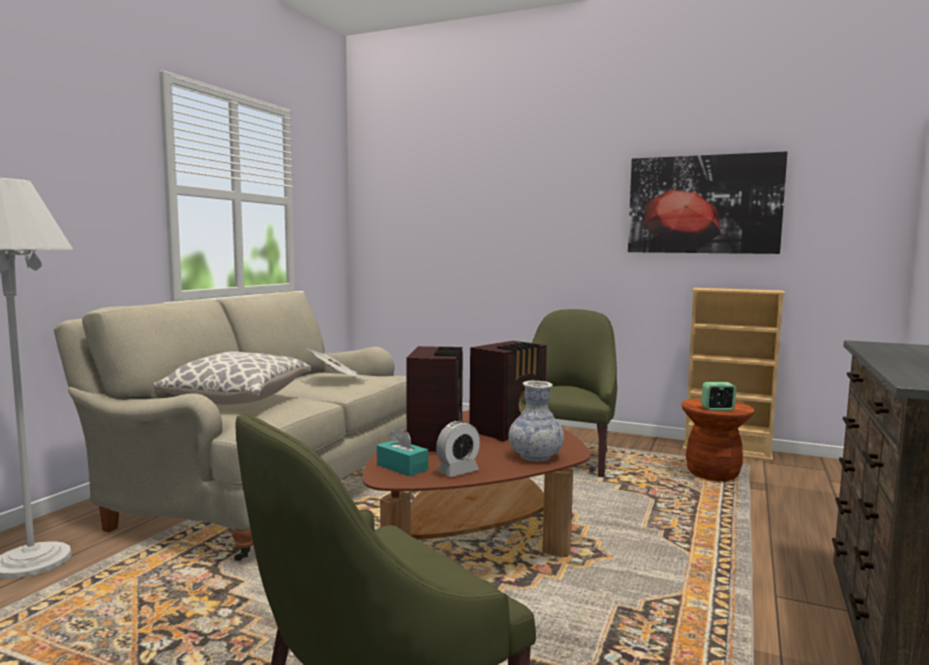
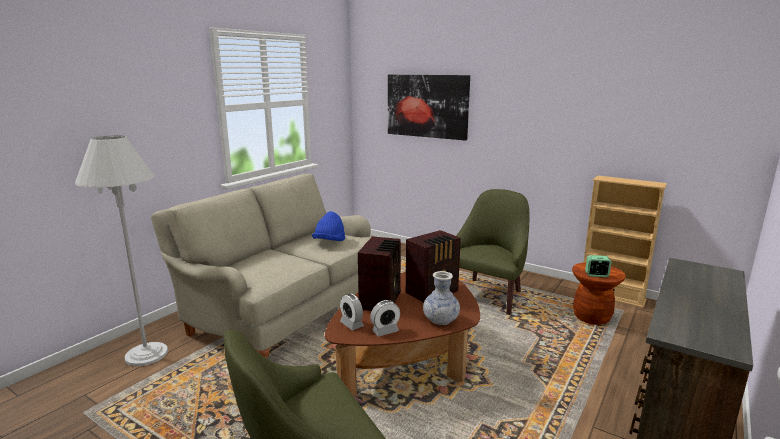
camera: 10 degrees right, 10 degrees up
(238, 400) = (261, 262): pillow -> none
(338, 380) = (329, 242): newspaper -> blue hat
(402, 467) = (351, 324): turquoise tissue box -> alarm clock
(703, 204) = (610, 111): picture -> picture (427, 106)

